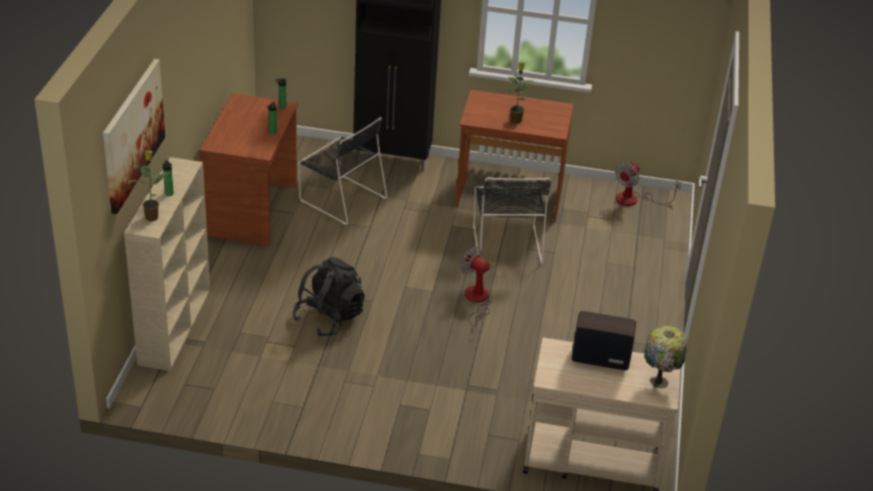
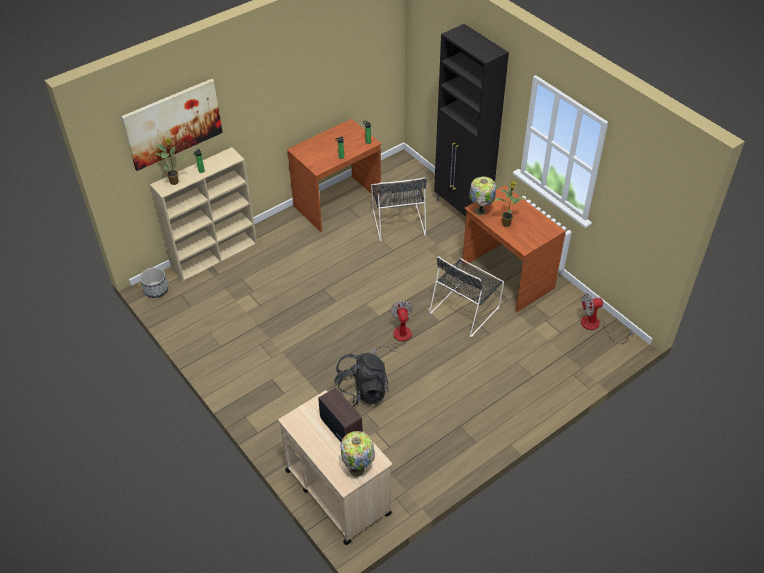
camera: 45 degrees right, 10 degrees up
(148, 396) = (156, 290): none -> planter
(329, 318) = (299, 298): black backpack -> black backpack (361, 393)
(479, 121) = (480, 212): none -> table lamp

